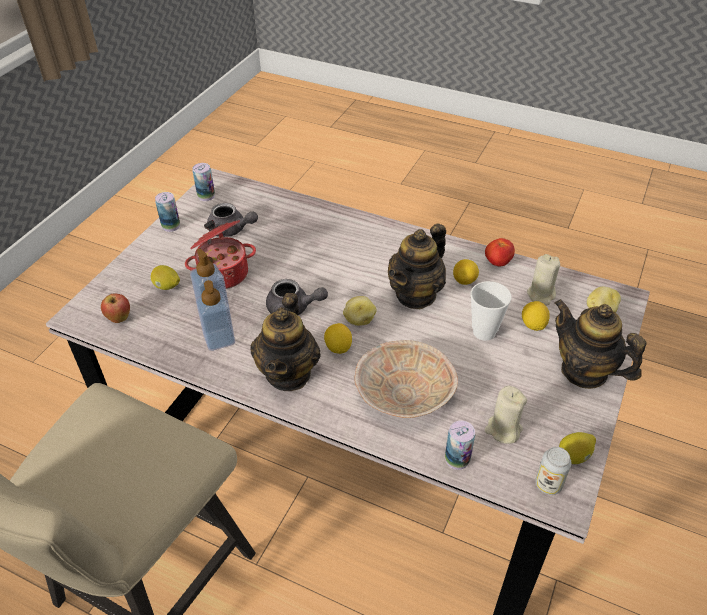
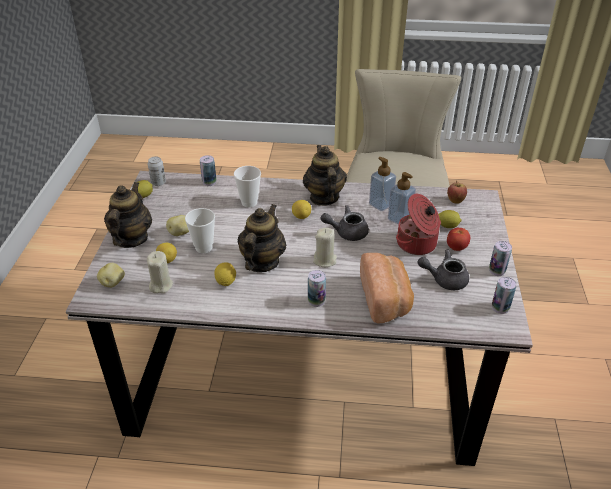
camera: 160 degrees right, 5 degrees down
(304, 226) = (386, 299): none -> bread
(359, 320) = (296, 236): potato -> potato (180, 233)
(374, 240) = (316, 301): none -> can
(403, 394) = (249, 202): beige bowl -> cup
(497, 262) = (200, 305): tomato -> tomato (456, 247)
(503, 430) = (185, 199): beige candle -> beige candle (325, 260)
(584, 371) = (131, 239): teapot -> teapot turned 105 degrees counterclockwise

